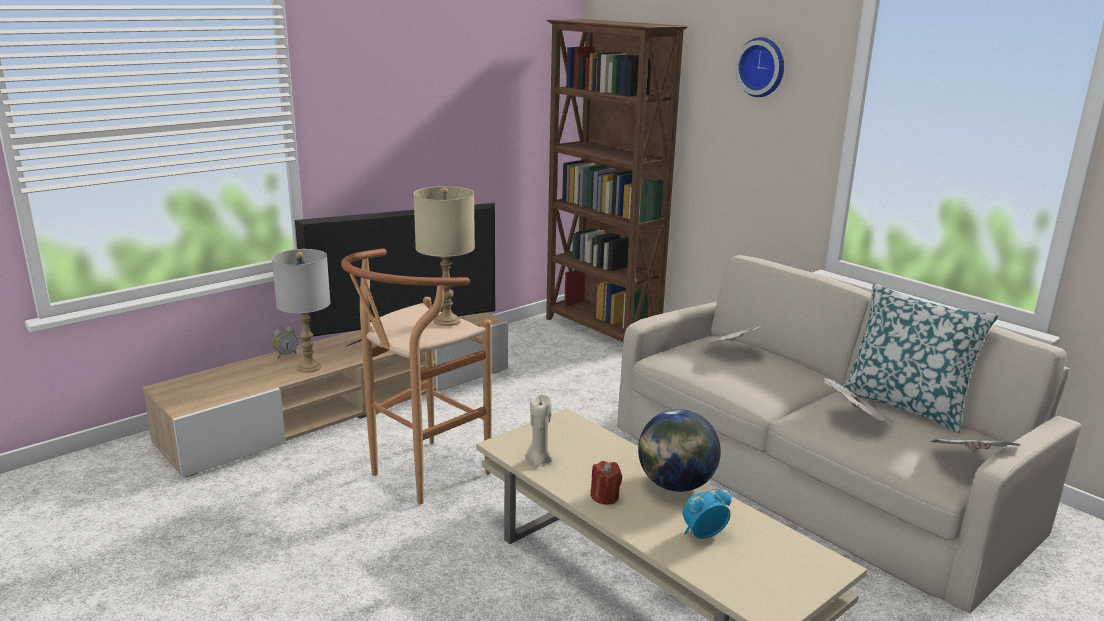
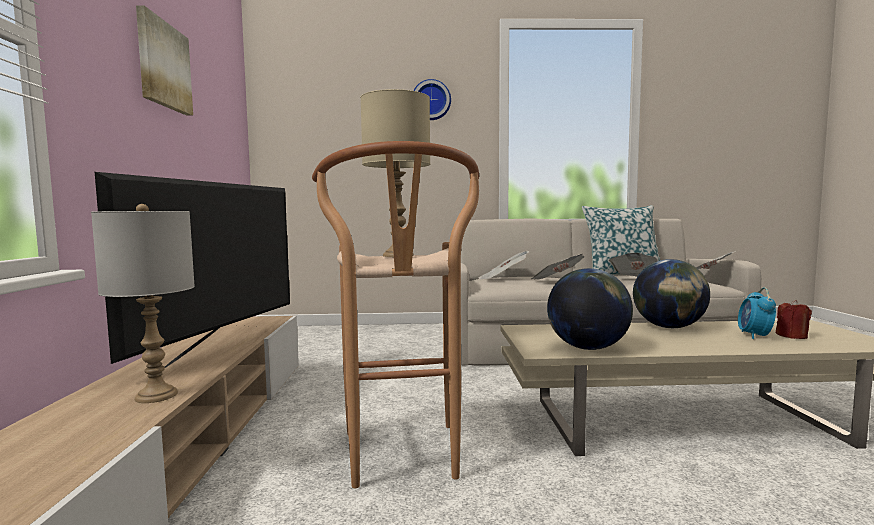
camera: 50 degrees left, 15 degrees down
(285, 355) = (81, 400): alarm clock -> none
(427, 74) = (163, 65): none -> picture
(538, 460) = (587, 347): beige candle -> globe
(601, 331) = (315, 331): brown bookcase -> none
(605, 497) = (676, 344): red candle -> red candle (792, 336)
(752, 381) = (556, 282): none -> newspaper

